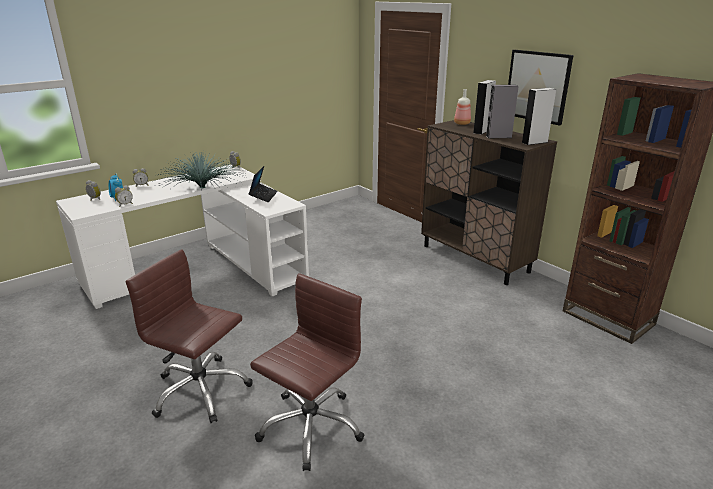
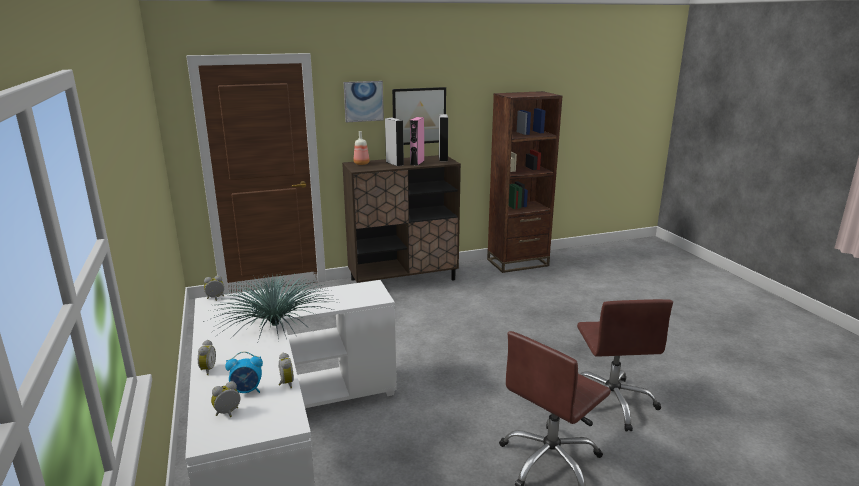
camera: 70 degrees left, 5 degrees down
(263, 196) = (330, 296): laptop -> none
(310, 426) = (611, 402): brown office chair -> brown office chair turned 150 degrees counterclockwise
(486, 59) = (363, 101): none -> picture
(498, 137) = (417, 162): grey speaker -> pink speaker

